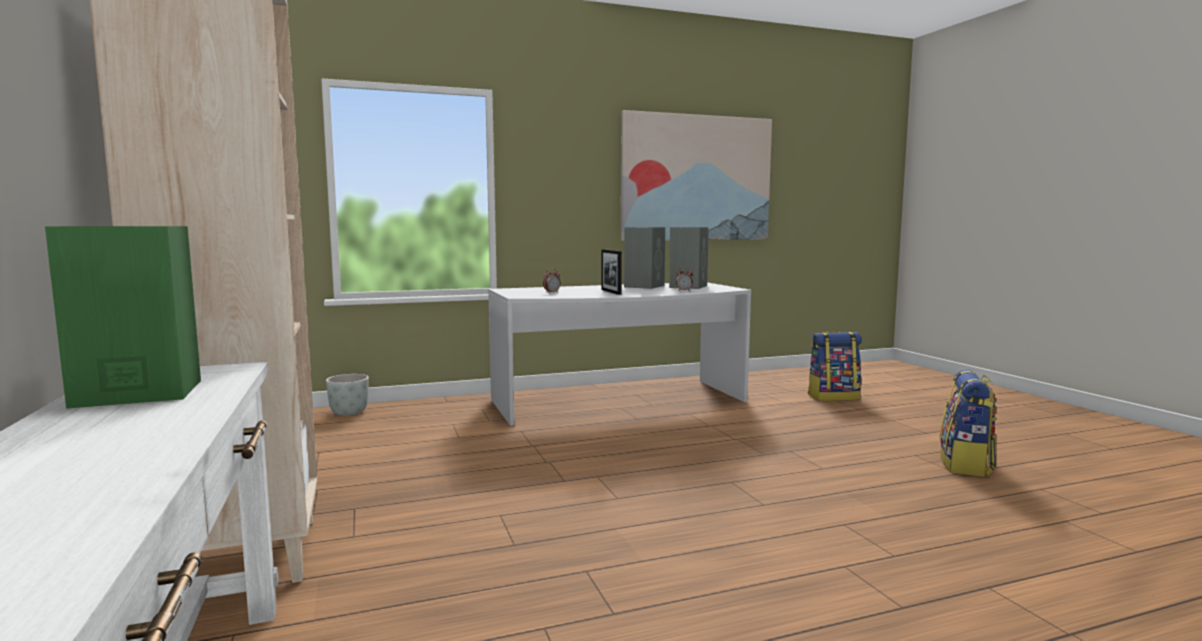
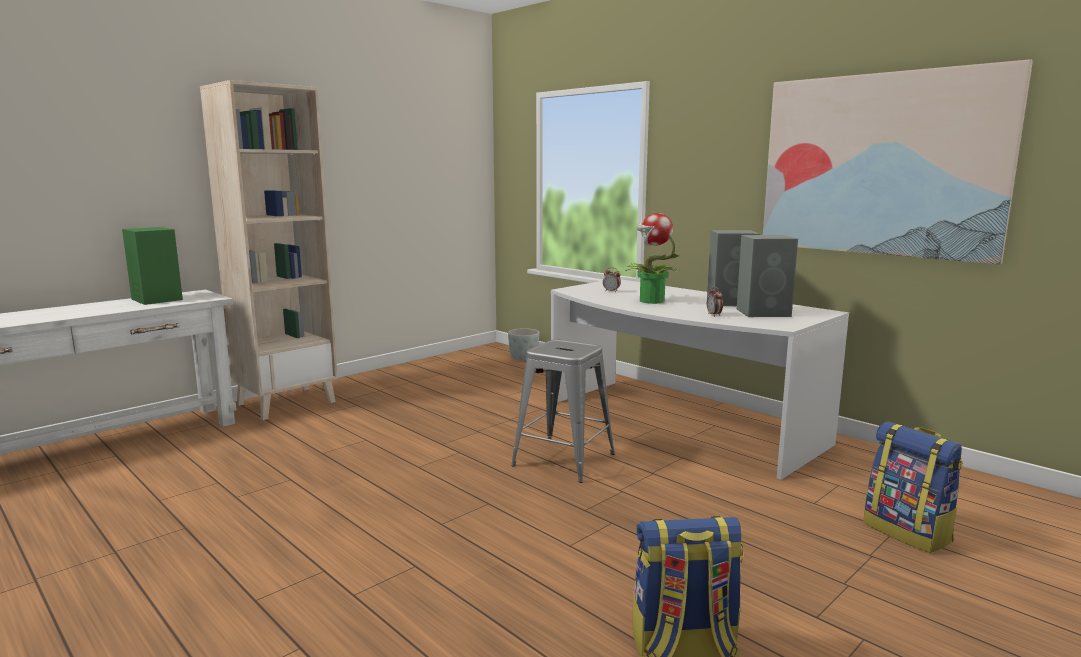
camera: 65 degrees right, 5 degrees up
(611, 292) = (650, 301): picture frame -> potted plant
(659, 443) = (564, 460): none -> grey stool

